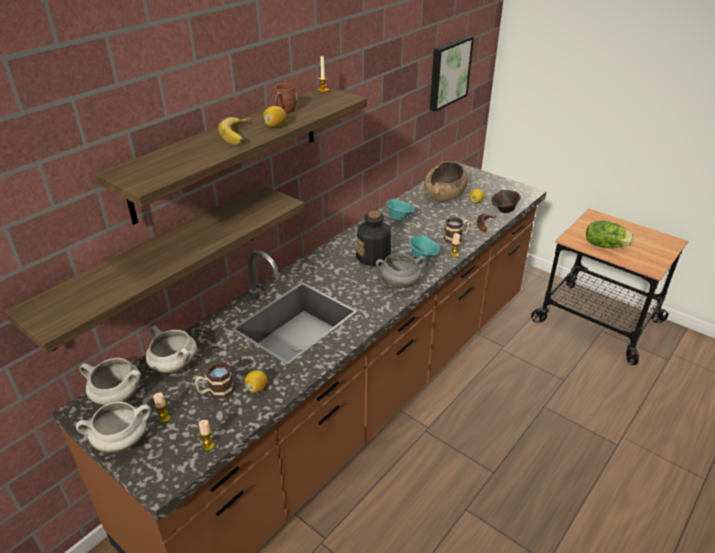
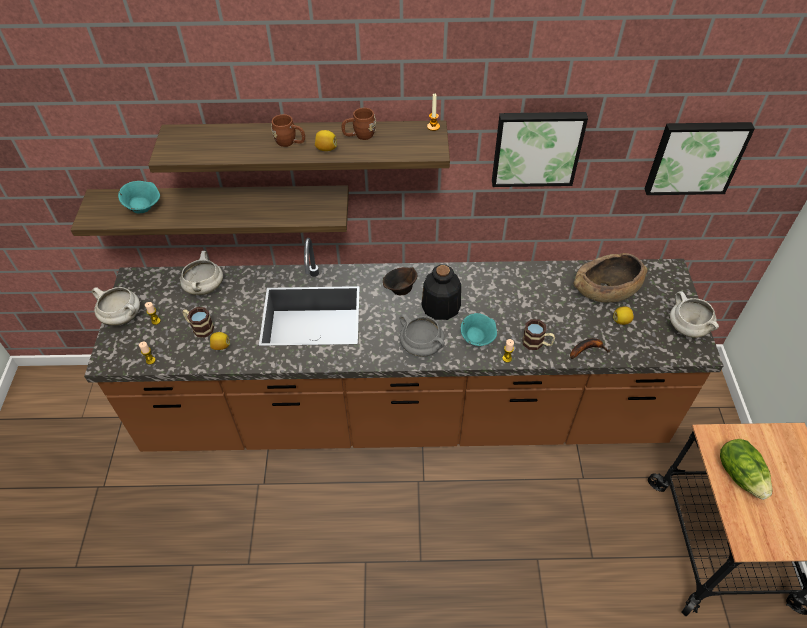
camera: 50 degrees right, 15 degrees up
(116, 396) = (155, 284): white cooking pot -> white cooking pot (686, 328)
(240, 134) = (290, 142): banana -> brown mug
(375, 94) = (536, 147): none -> picture
(399, 218) = (522, 284): turquoise bowl -> turquoise bowl (144, 208)
(504, 210) = (634, 351): brown bowl -> brown bowl (400, 289)

